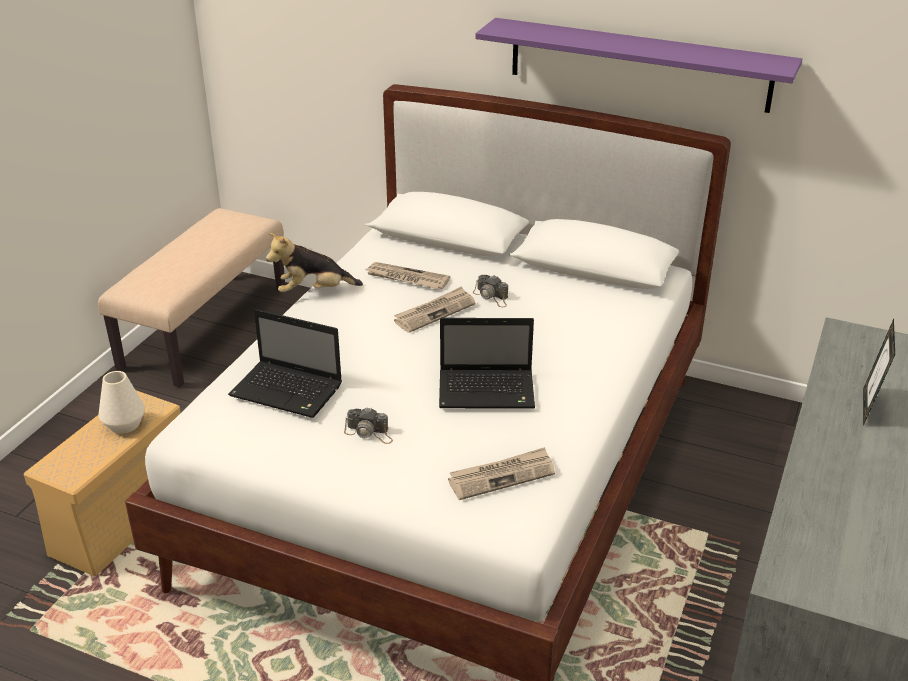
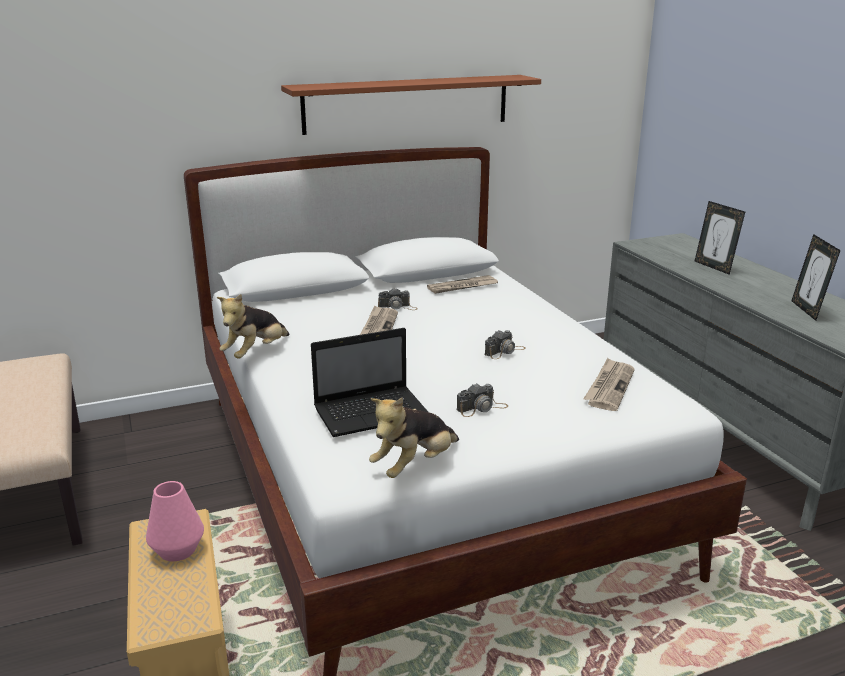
camera: 45 degrees left, 10 degrees down
(124, 425) = (177, 550): white vase -> pink vase
(242, 450) = (414, 465): none -> plush toy
(406, 278) = (315, 319): newspaper -> newspaper (462, 287)
(488, 391) = (505, 351): laptop -> camera
(638, 65) = (407, 104): purple shelf -> brown shelf
(842, 516) = (807, 310): none -> picture frame

